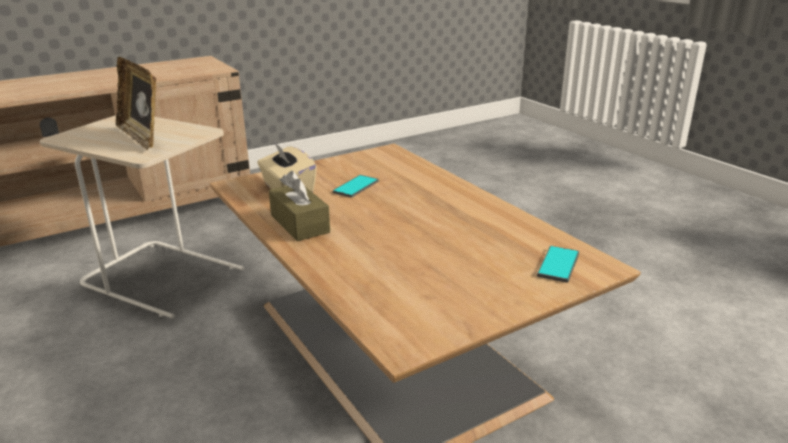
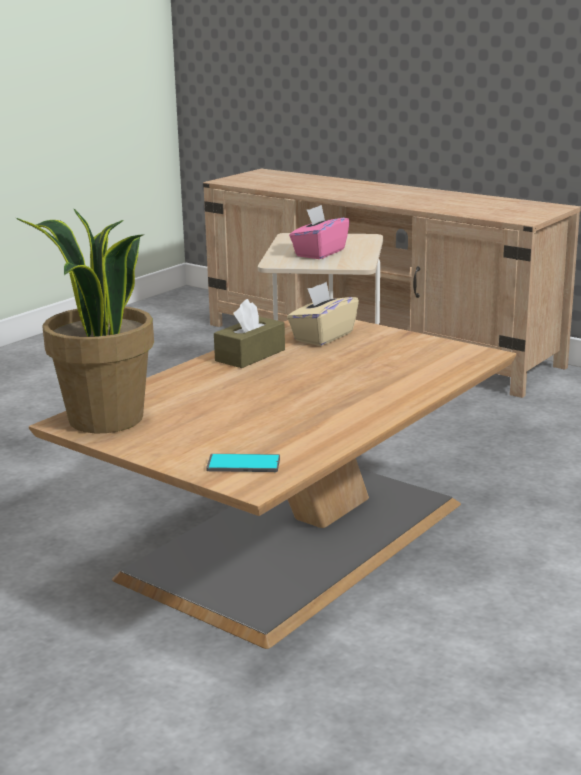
camera: 70 degrees right, 5 degrees down
(142, 137) = (319, 253): picture frame -> pink tissue box
(356, 187) = (358, 359): phone -> none
(411, 320) = (104, 419): none -> potted plant

